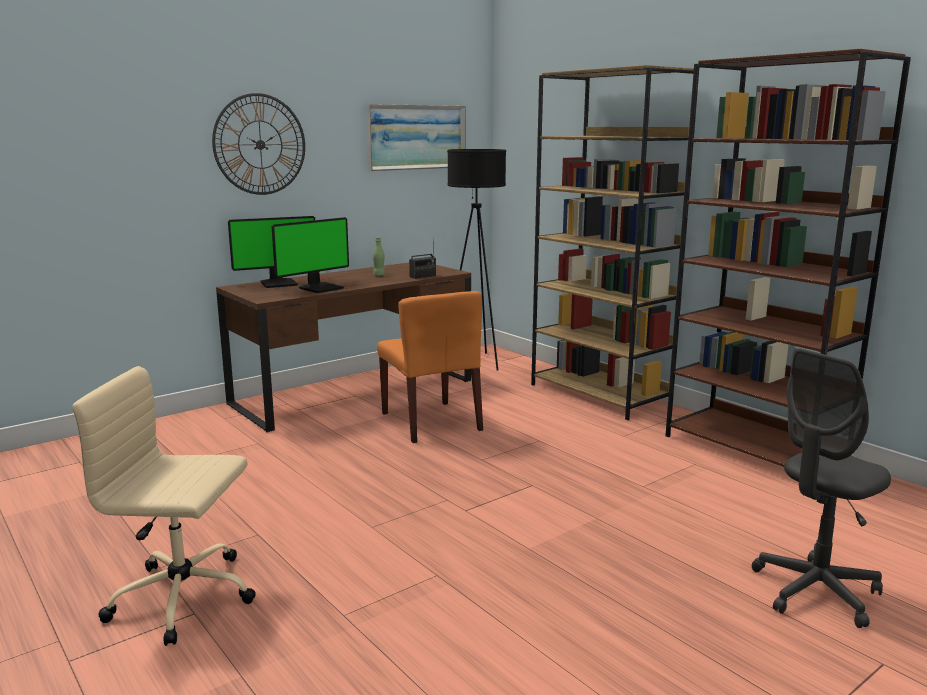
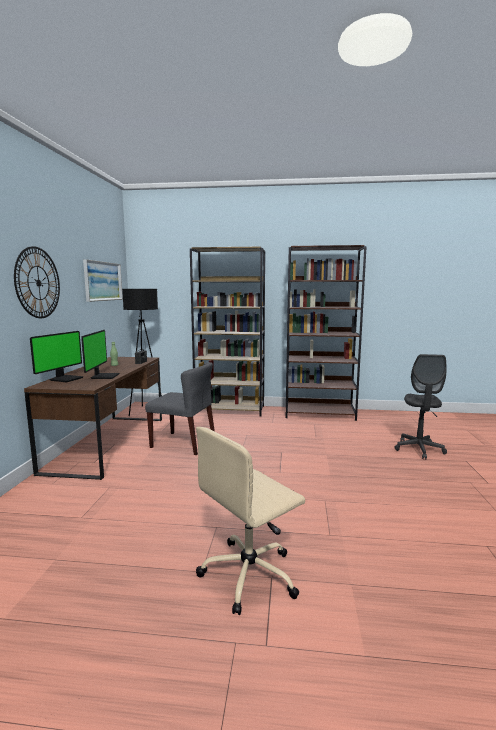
camera: 45 degrees left, 5 degrees down
(431, 422) = (184, 443): orange chair -> grey chair

